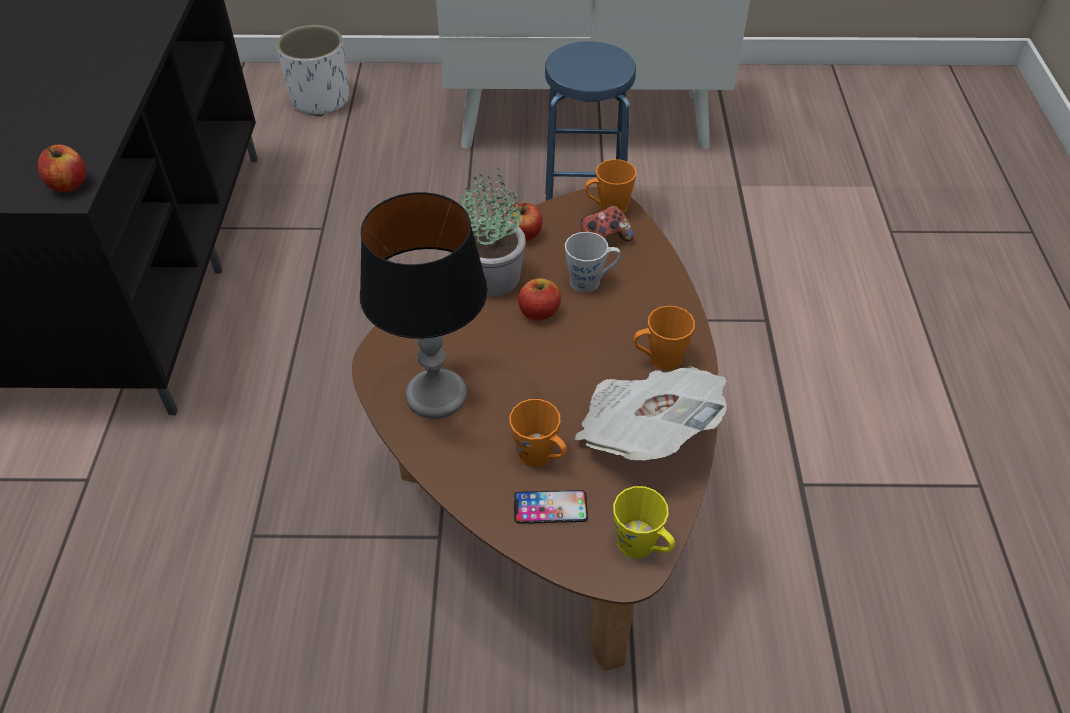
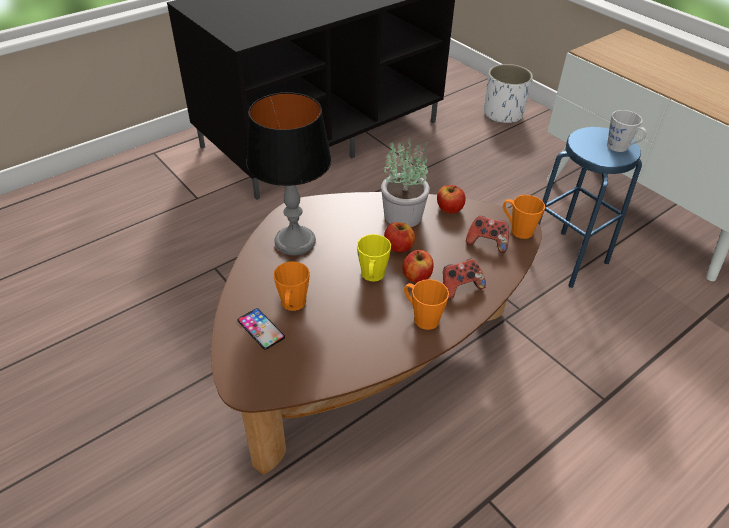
camera: 50 degrees right, 5 degrees down
(69, 184) = (248, 38): apple -> apple (417, 276)
(591, 281) = (448, 254): grey mug -> grey mug (621, 148)
(642, 546) = (268, 385): yellow mug -> yellow mug (372, 276)
(644, 432) = (356, 341): newspaper -> none
(645, 303) = (460, 287): none -> game controller

